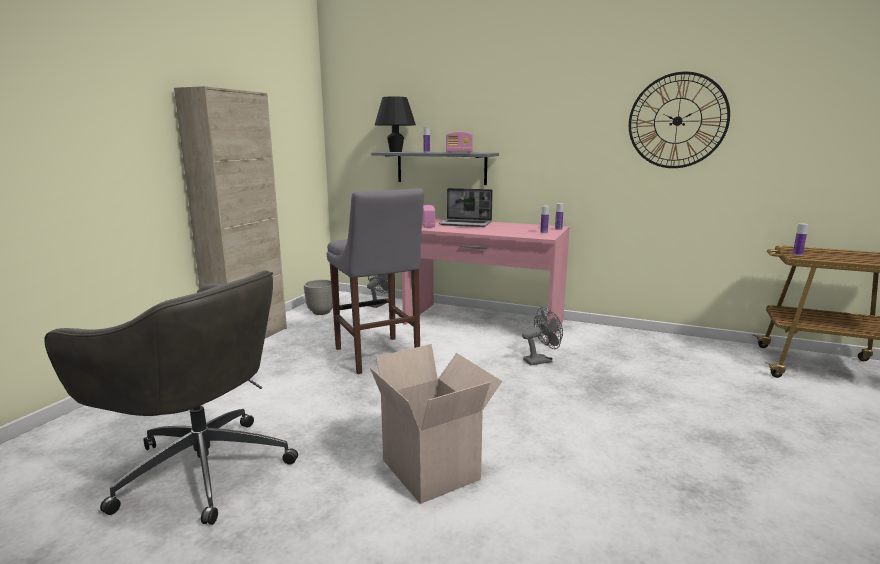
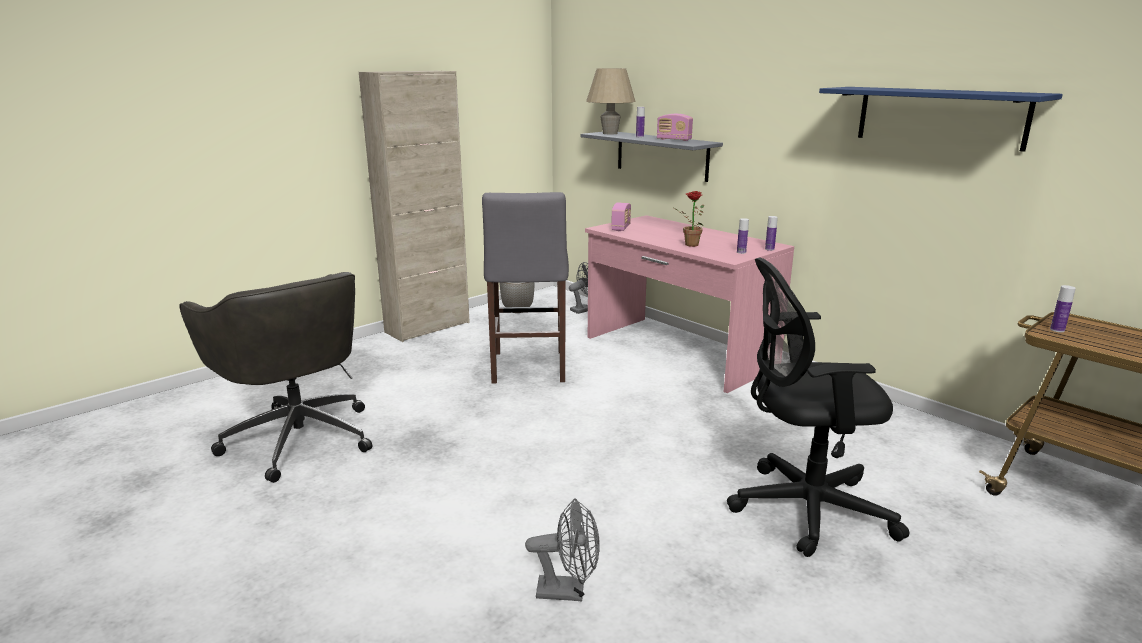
camera: 25 degrees right, 5 degrees up
(395, 151) = (610, 133): black table lamp -> beige table lamp
(434, 469) = (473, 488): cardboard box -> none
(466, 224) = (670, 229): laptop -> none
(498, 231) = (688, 244): none -> potted plant
(541, 360) = (697, 408): grey fan -> grey fan (568, 591)
(677, 121) = (940, 117): wall clock -> blue shelf
(690, 416) = (802, 509): none -> black office chair

